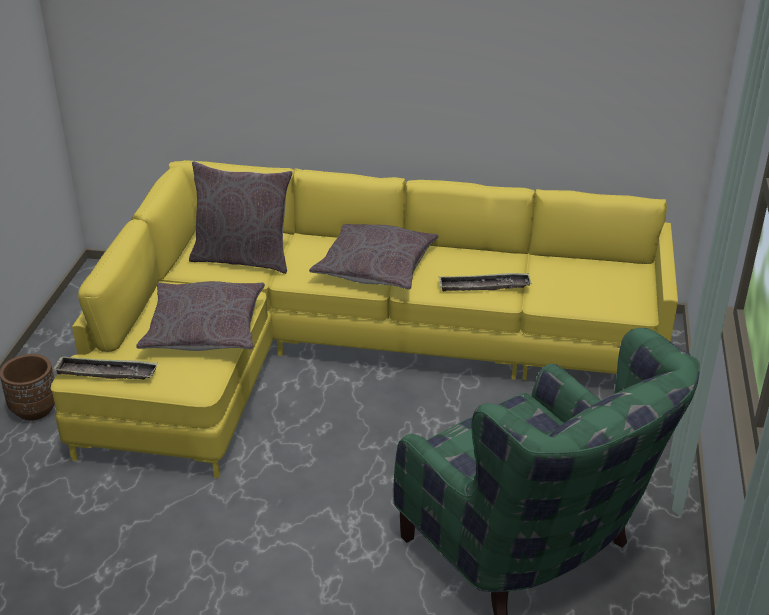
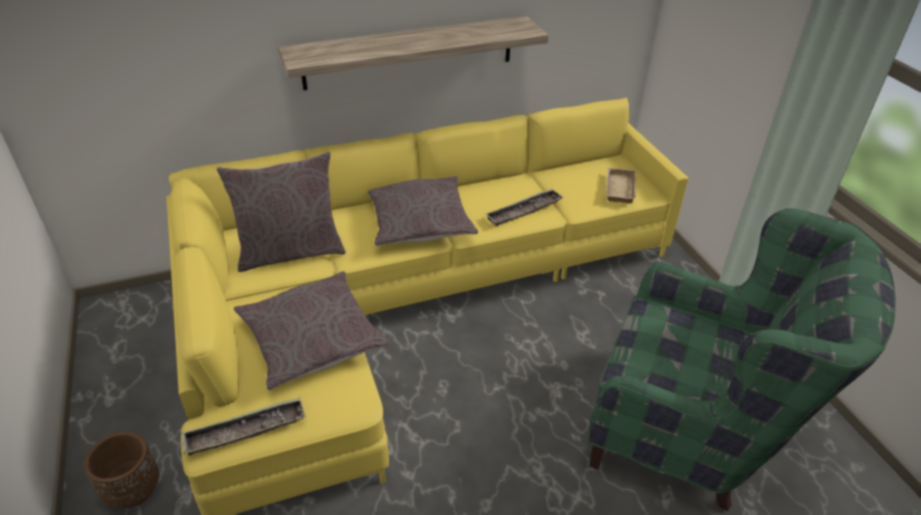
camera: 30 degrees left, 5 degrees up
(415, 97) = (409, 52): none -> shelf
(606, 294) = (618, 188): none -> beige tray

